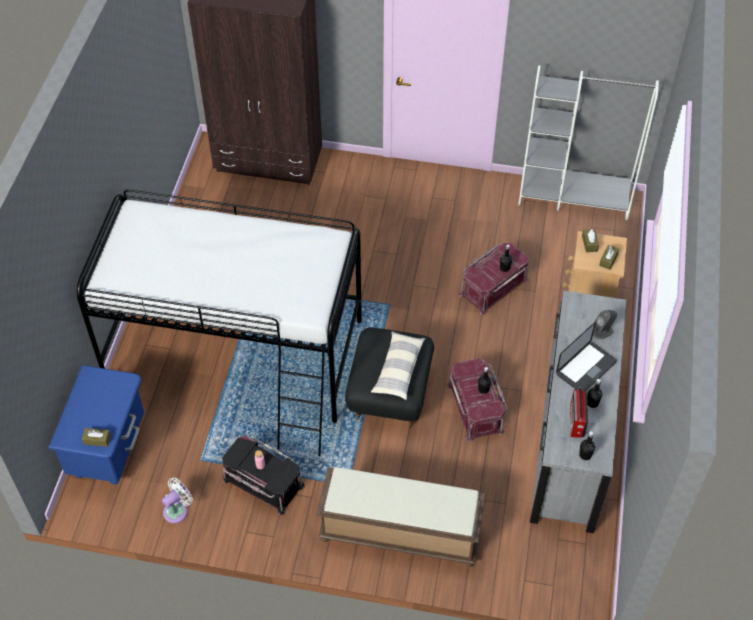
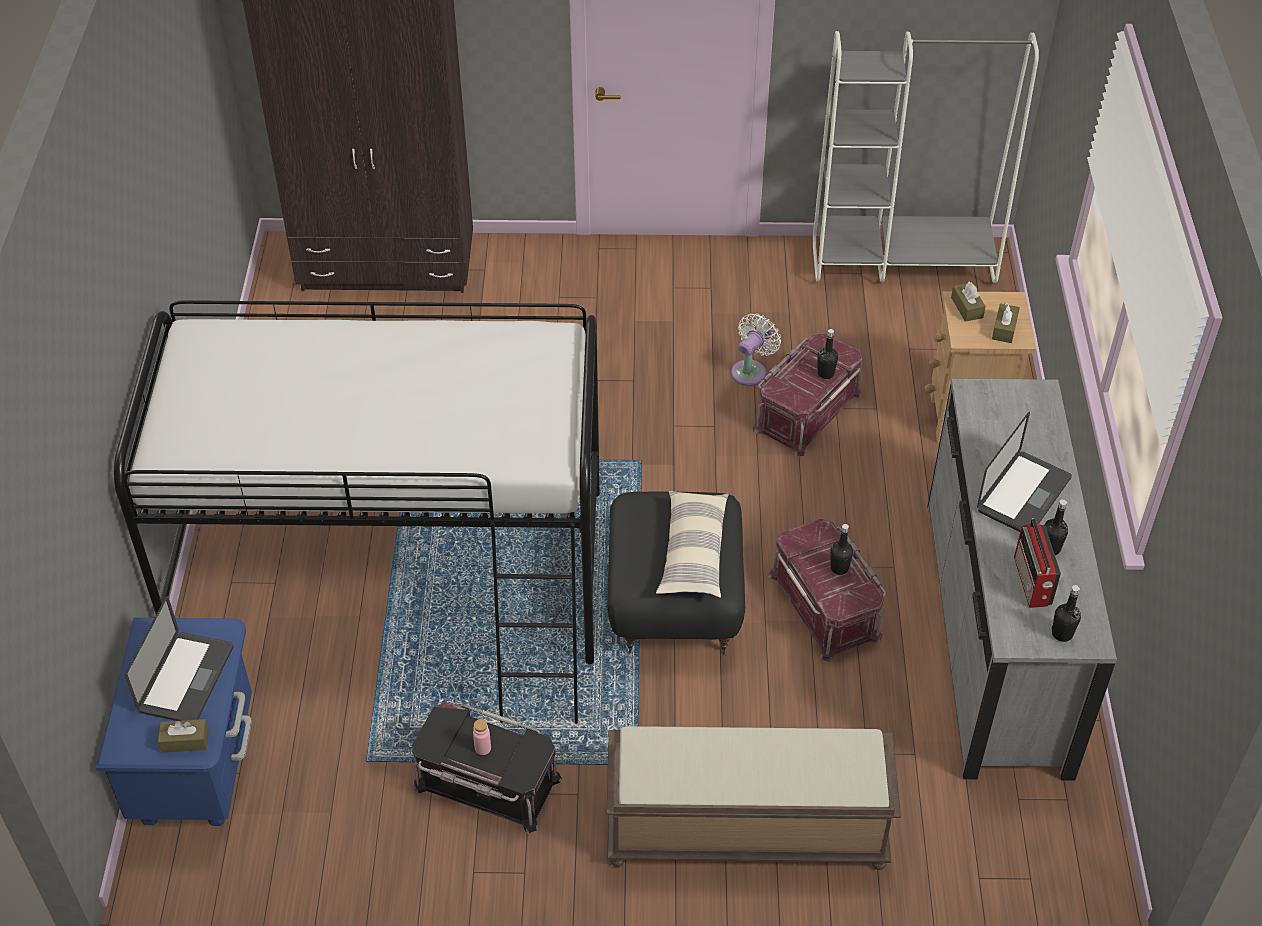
camera: 10 degrees left, 5 degrees down
(104, 404) = (186, 679): none -> laptop
(178, 510) = (343, 853): white fan -> white fan (751, 371)
(603, 331) = (1034, 433): grey speaker -> none

